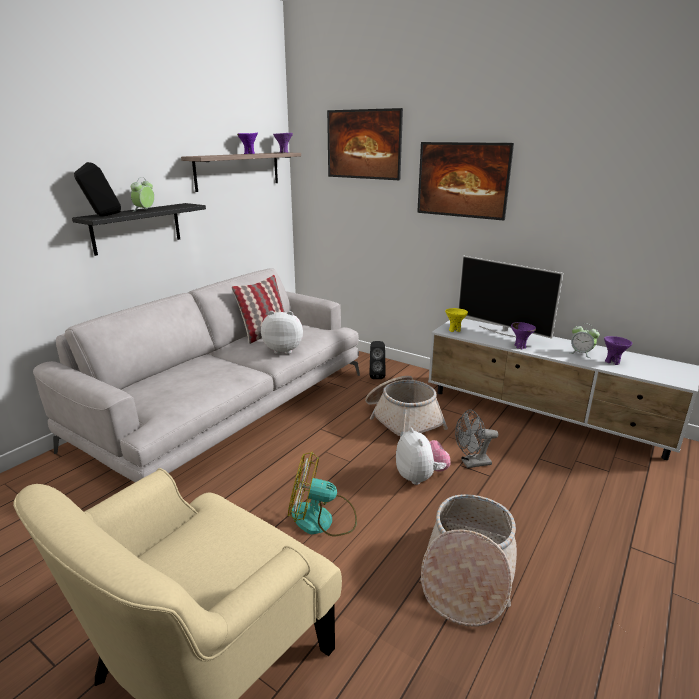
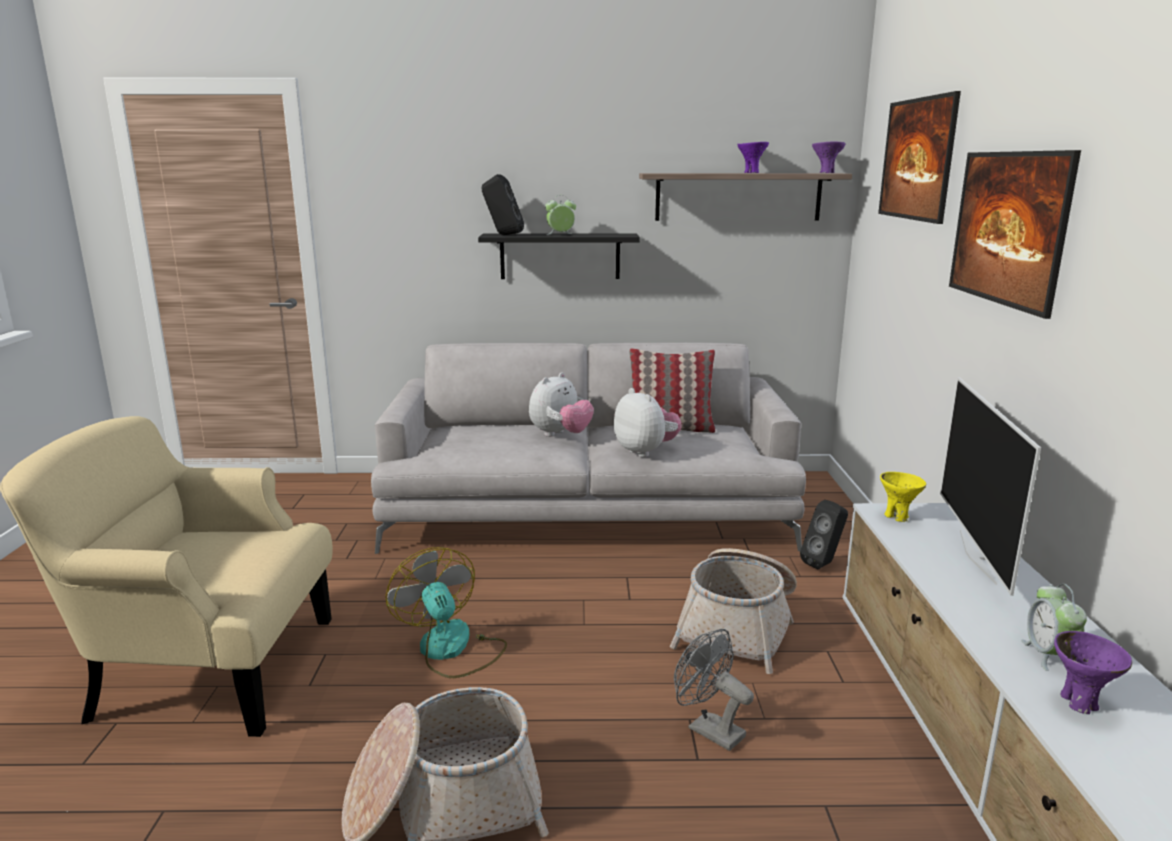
camera: 55 degrees right, 5 degrees down
(420, 477) = (614, 691): plush toy -> plush toy (560, 435)
(520, 346) = (945, 585): purple bowl -> none

